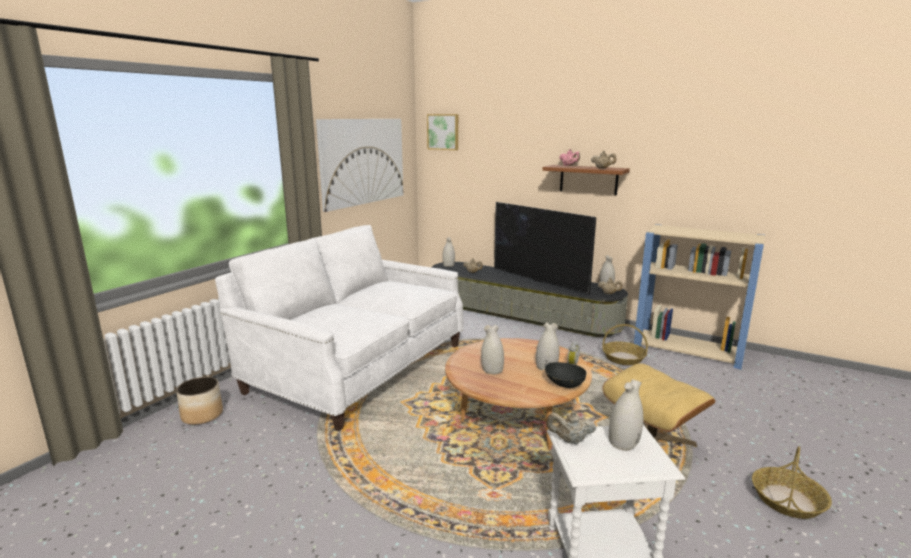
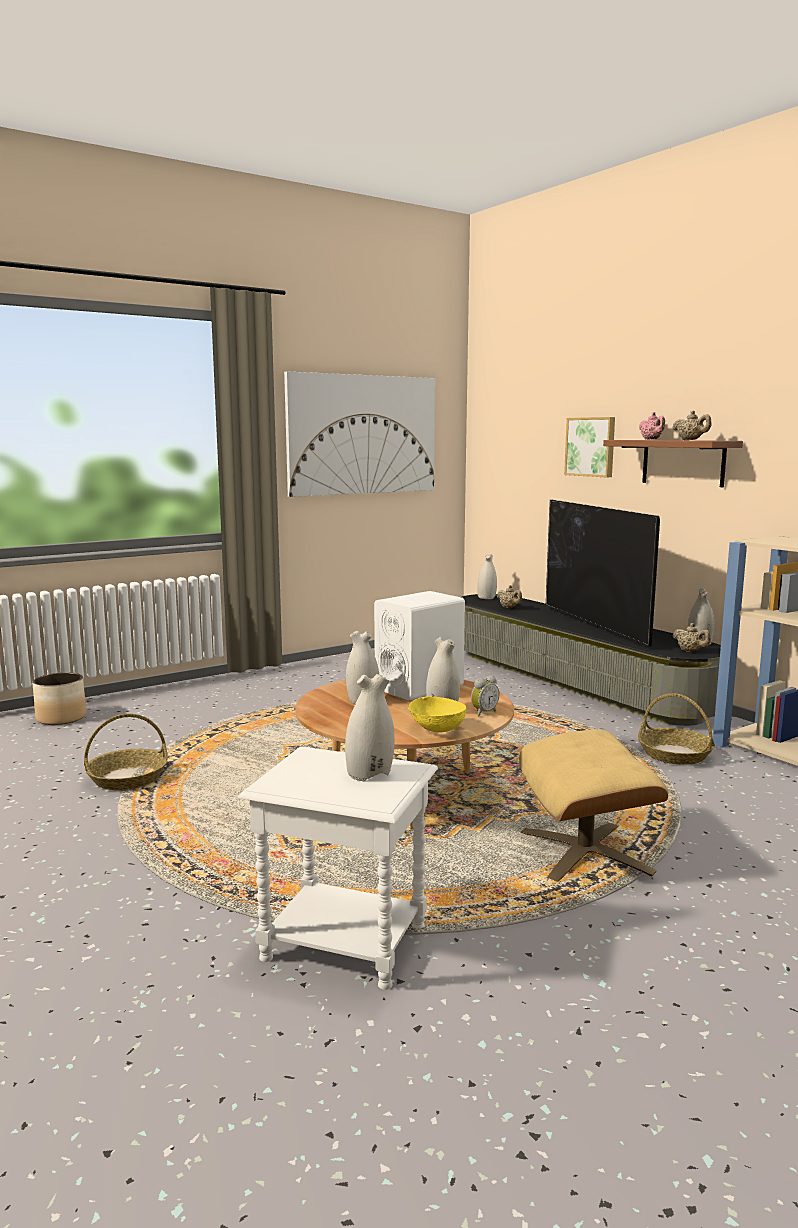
camera: 25 degrees right, 5 degrees down
(356, 367) = (274, 703): white sofa -> none
(443, 132) = (497, 397): picture -> picture (591, 447)
(509, 351) = (419, 687): none -> white speaker
(564, 385) = (436, 729): black bowl -> yellow bowl
(570, 440) = (304, 759): beige teapot -> none
(788, 500) = (724, 974): basket -> basket (127, 778)

